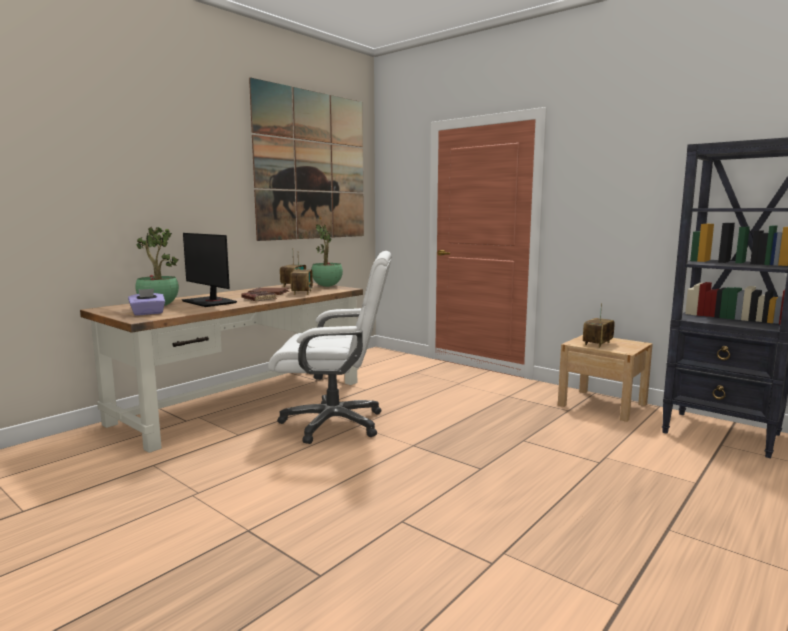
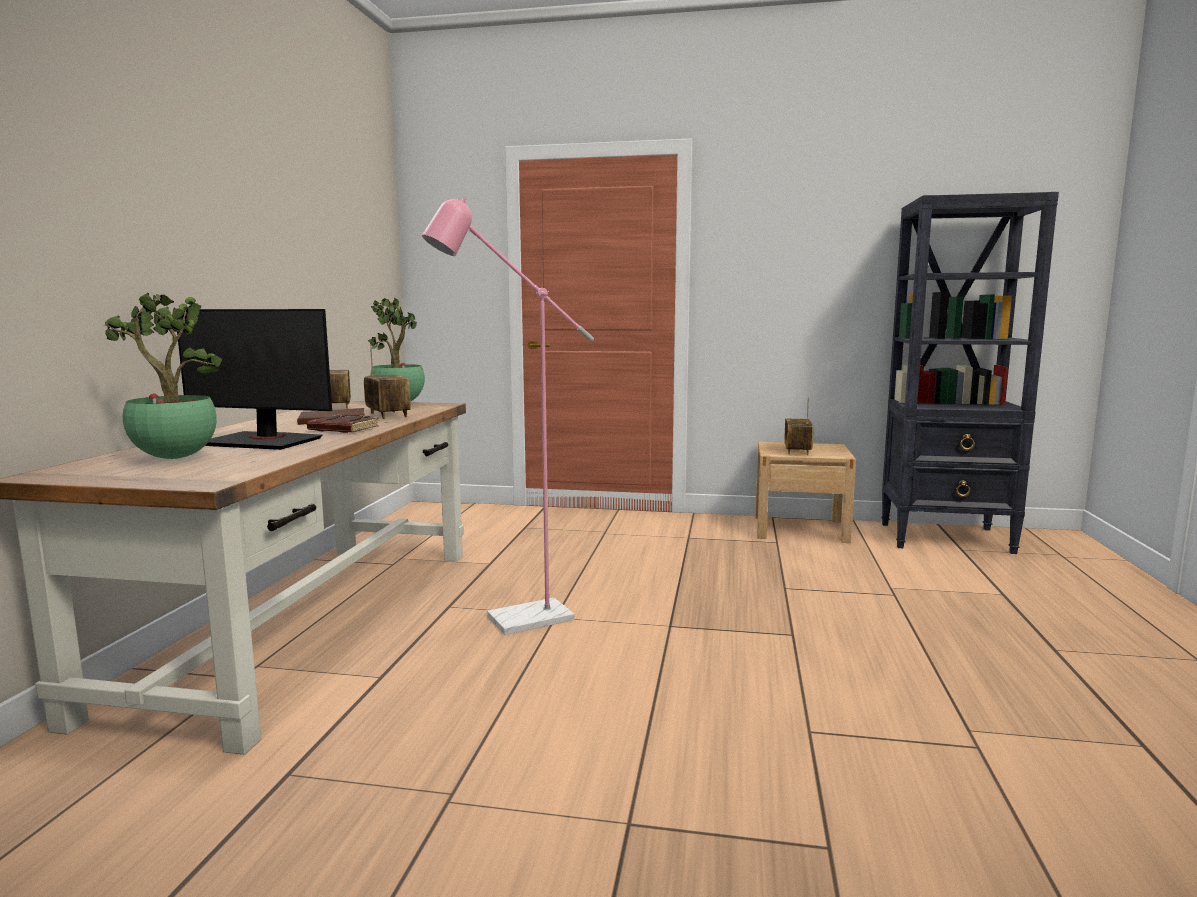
camera: 30 degrees left, 0 degrees up
(148, 313) = (192, 471): purple tissue box -> none
(312, 166) = (330, 201): picture -> none
(334, 423) = (516, 621): white office chair -> pink floor lamp

